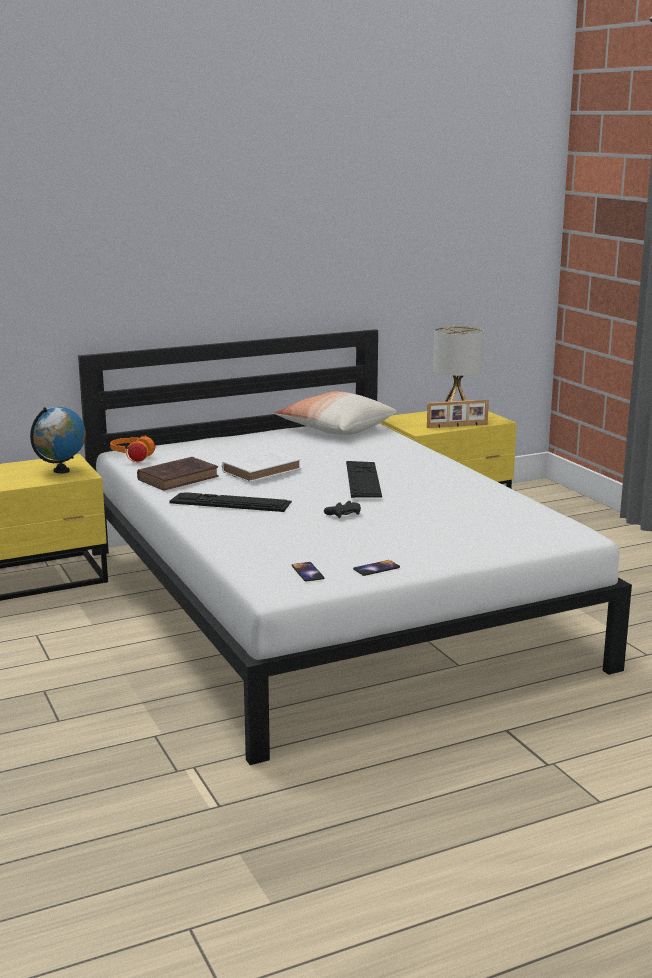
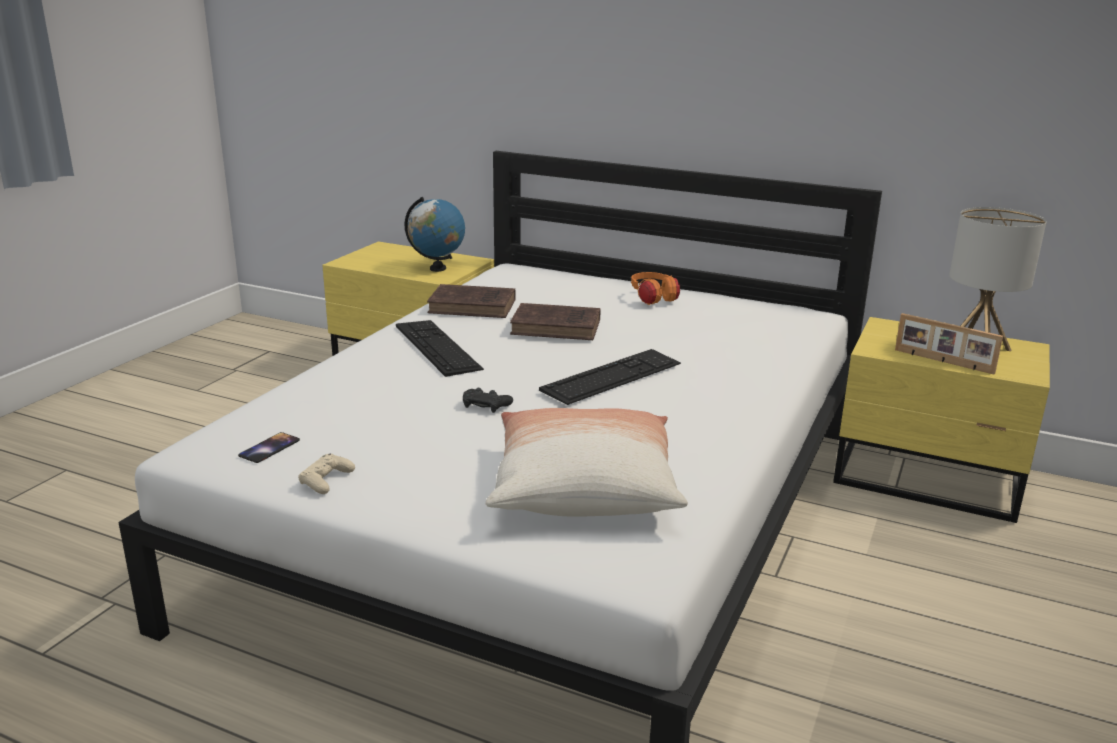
camera: 50 degrees right, 5 degrees up
(133, 458) = (499, 276): orange headphones -> orange headphones (653, 299)
(263, 470) = (558, 327): white book -> brown book
(335, 429) = (758, 312): pillow -> pillow (583, 488)
(376, 568) = (326, 480): phone -> beige game controller

